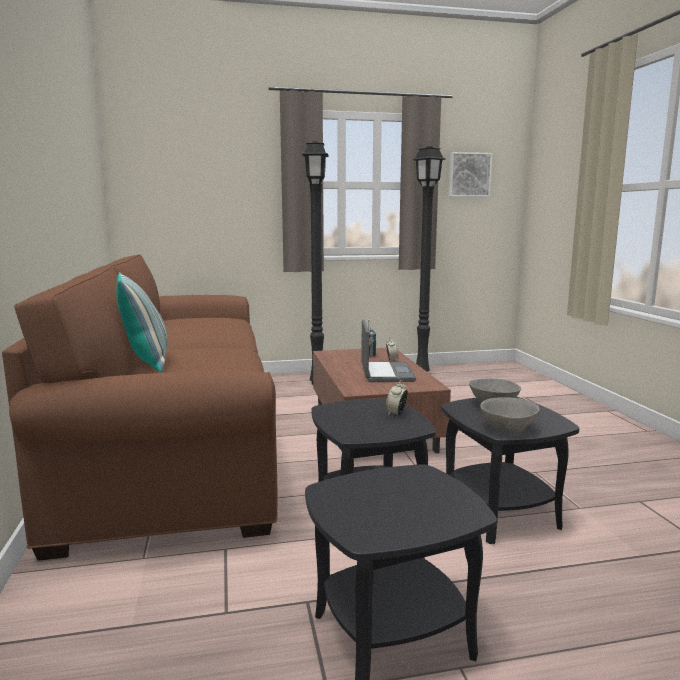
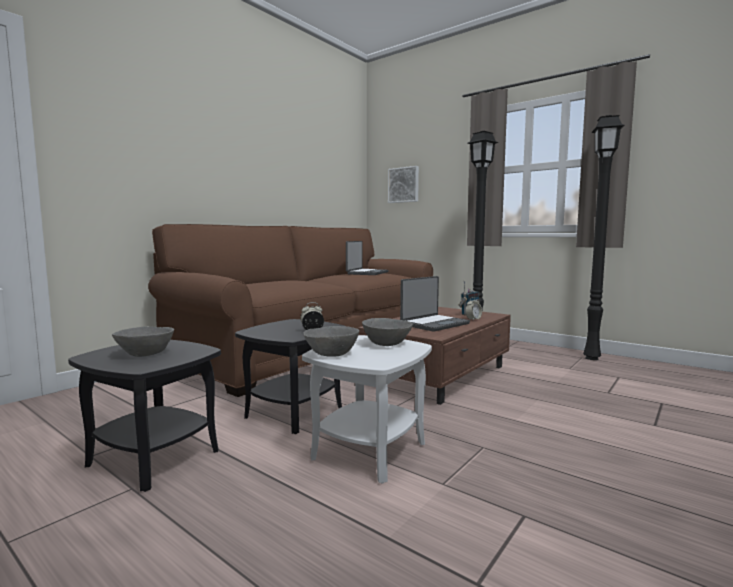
camera: 50 degrees right, 5 degrees down
(146, 362) = (262, 281): pillow -> none
(196, 321) = (366, 273): none -> laptop
(398, 502) = (146, 353): none -> grey bowl
(469, 175) = (682, 139): picture -> picture (404, 185)
(500, 514) = (369, 451): black side table -> white side table

